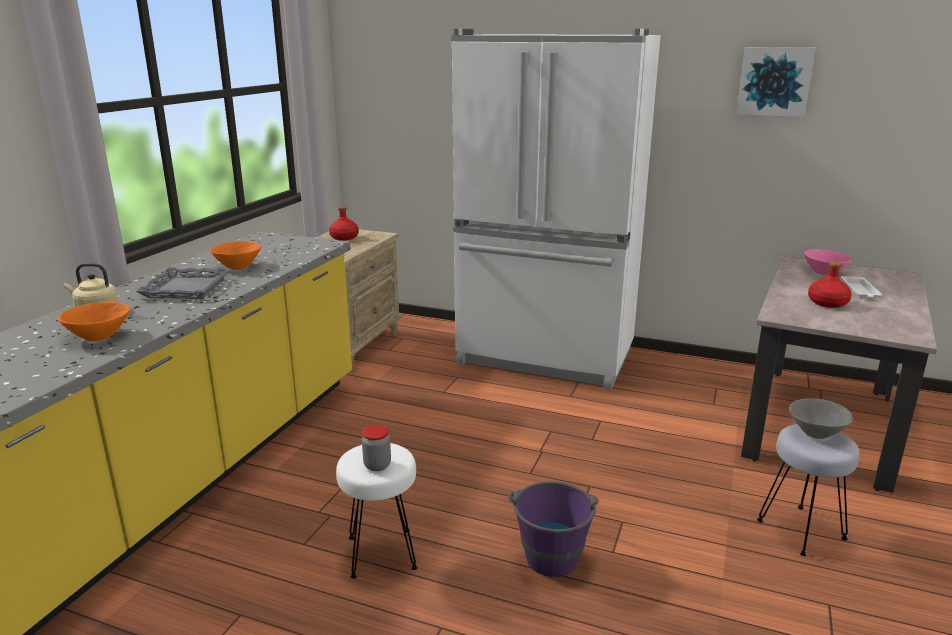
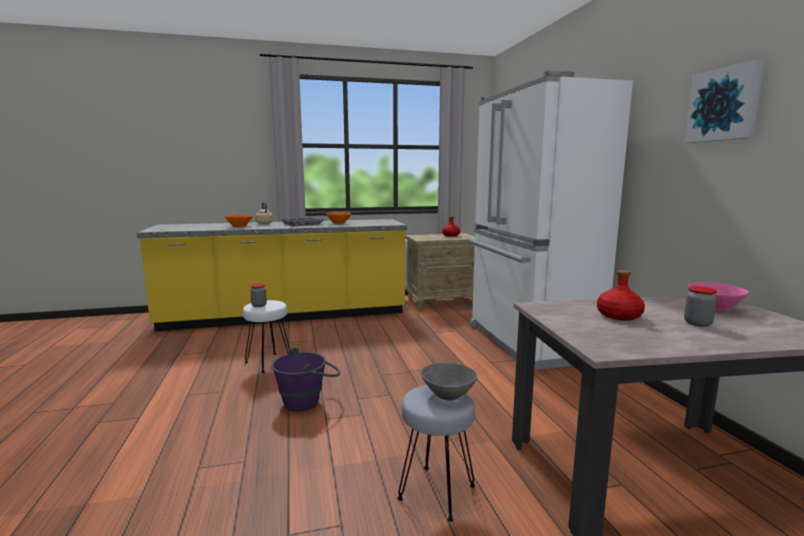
camera: 55 degrees right, 10 degrees down
(860, 291) = (697, 323): white tray -> jar

